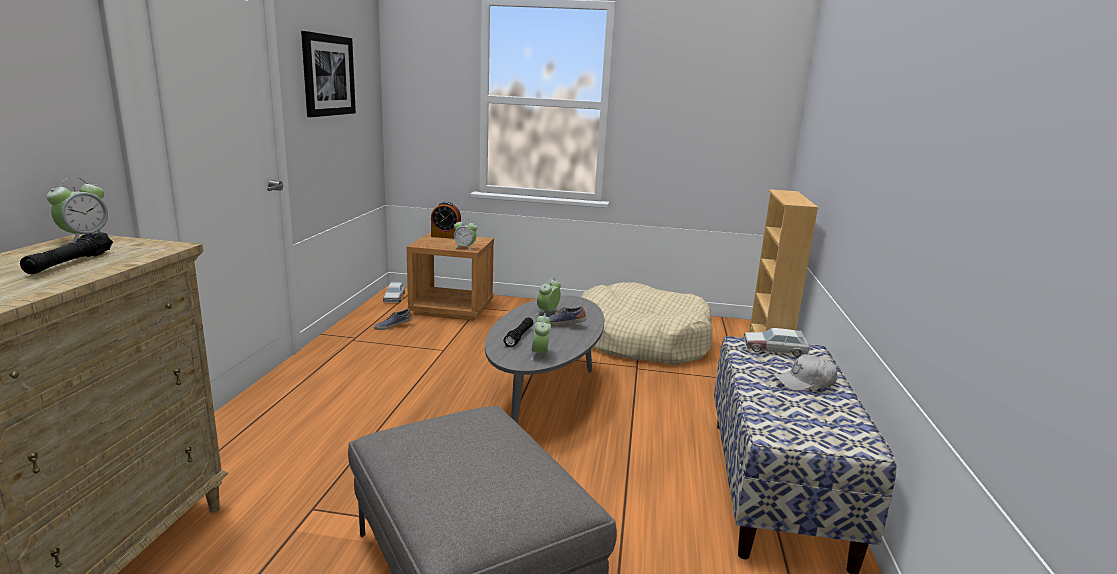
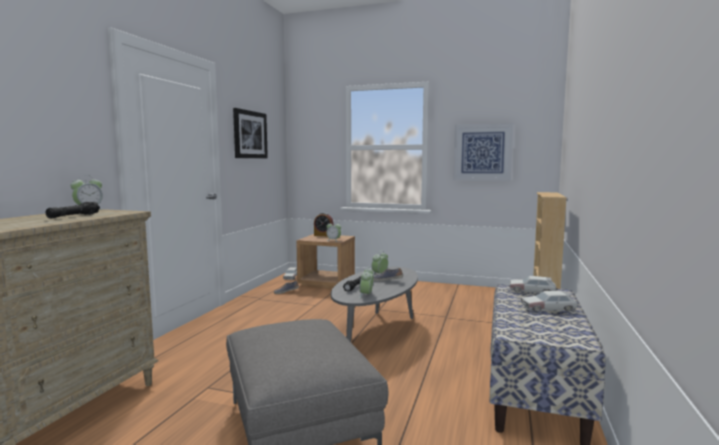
camera: 10 degrees right, 10 degrees down
(641, 341) = (453, 302): beige dog bed -> none
(689, 119) = (482, 152): none -> picture
(805, 382) = (548, 308): white cap -> toy car

